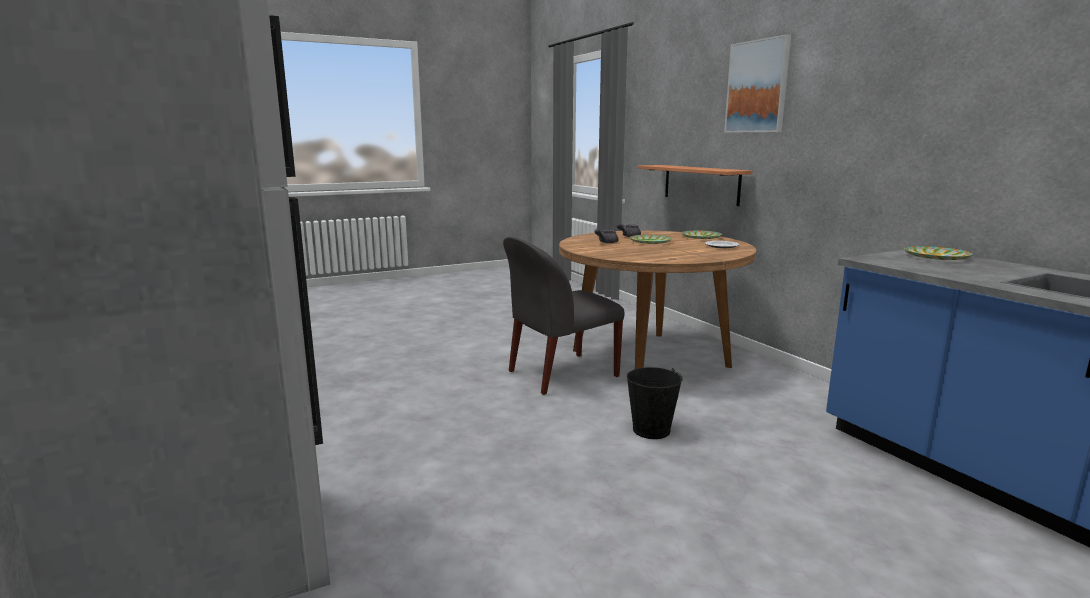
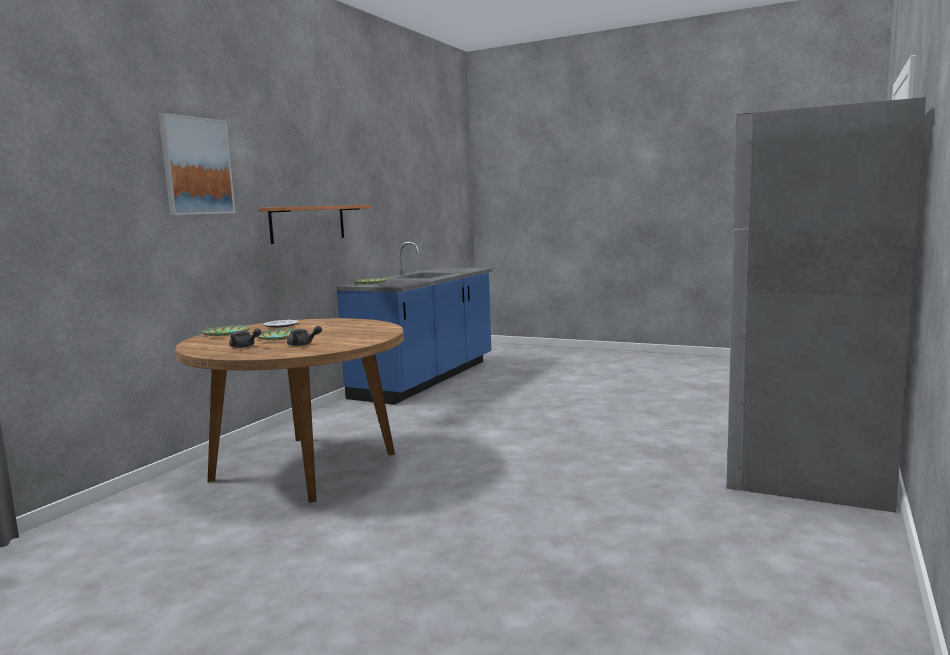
camera: 125 degrees left, 5 degrees down
(560, 374) = (399, 485): grey chair -> none
(651, 430) = (467, 434): black bucket -> none
(701, 184) = (140, 283): shelf -> shelf (308, 223)

